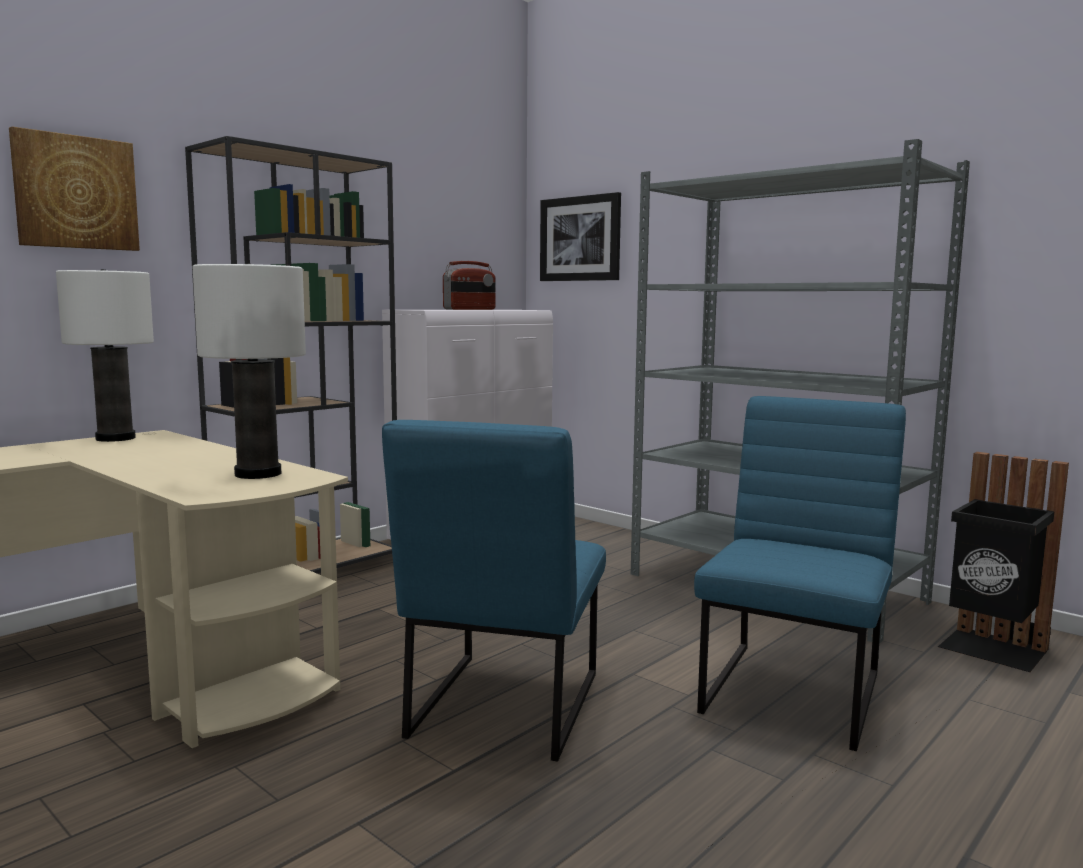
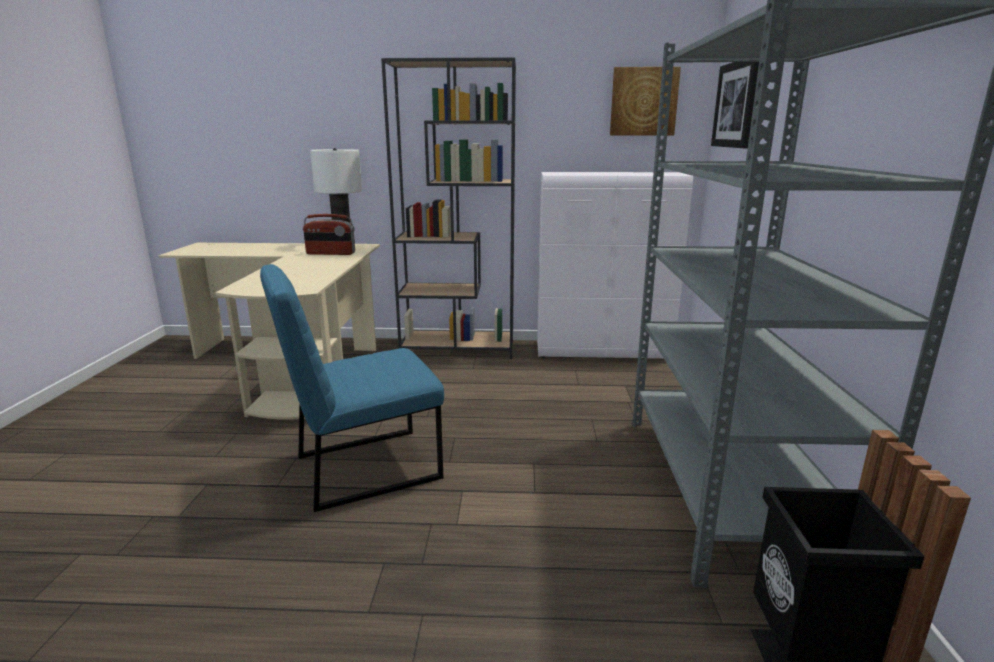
camera: 50 degrees right, 10 degrees up
(75, 192) = (334, 102): picture -> picture (643, 102)
(258, 474) = (297, 281): white table lamp -> none
(470, 309) = (612, 173): radio -> radio (330, 253)
(794, 690) = (525, 569): blue chair -> none

